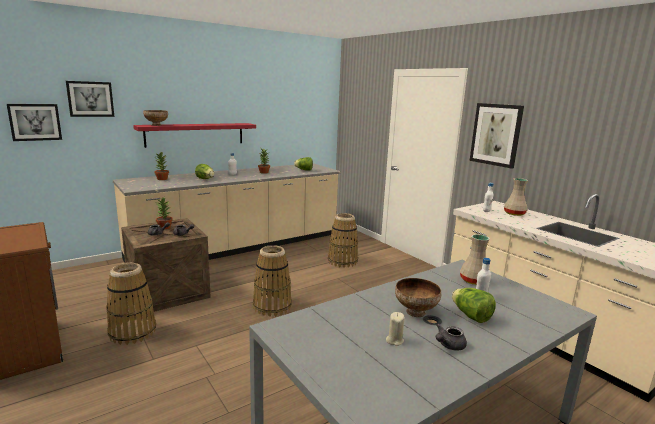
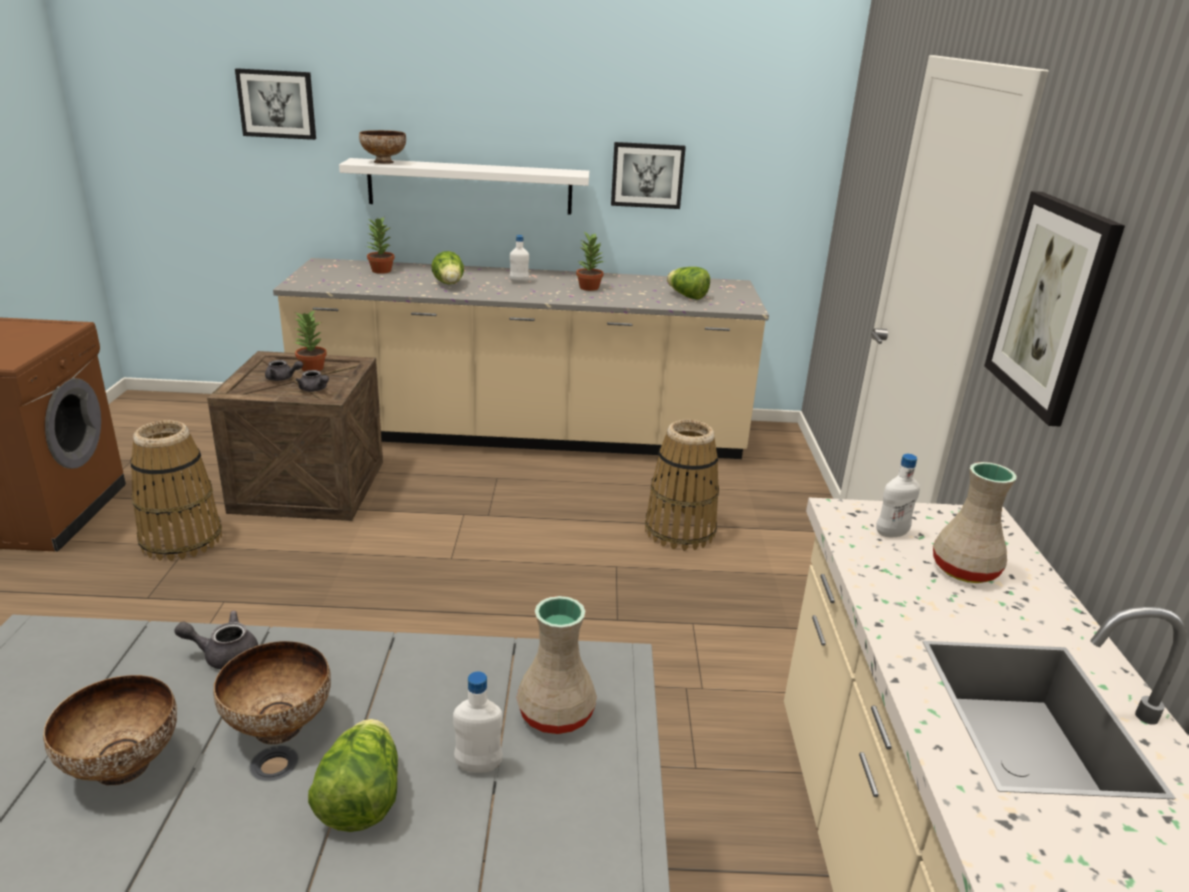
camera: 35 degrees right, 10 degrees up
(35, 122) = (193, 142): picture -> picture (647, 175)
(195, 134) = (470, 186): red shelf -> white shelf
(272, 306) = (420, 579): basket -> none
(394, 340) = (124, 767): beige candle -> bowl
(448, 345) = (180, 839): grey teapot -> grey teapot (224, 655)

